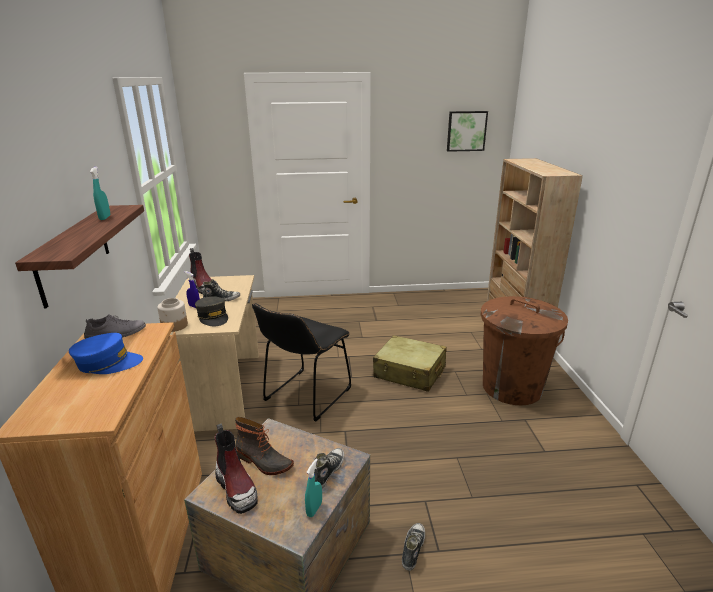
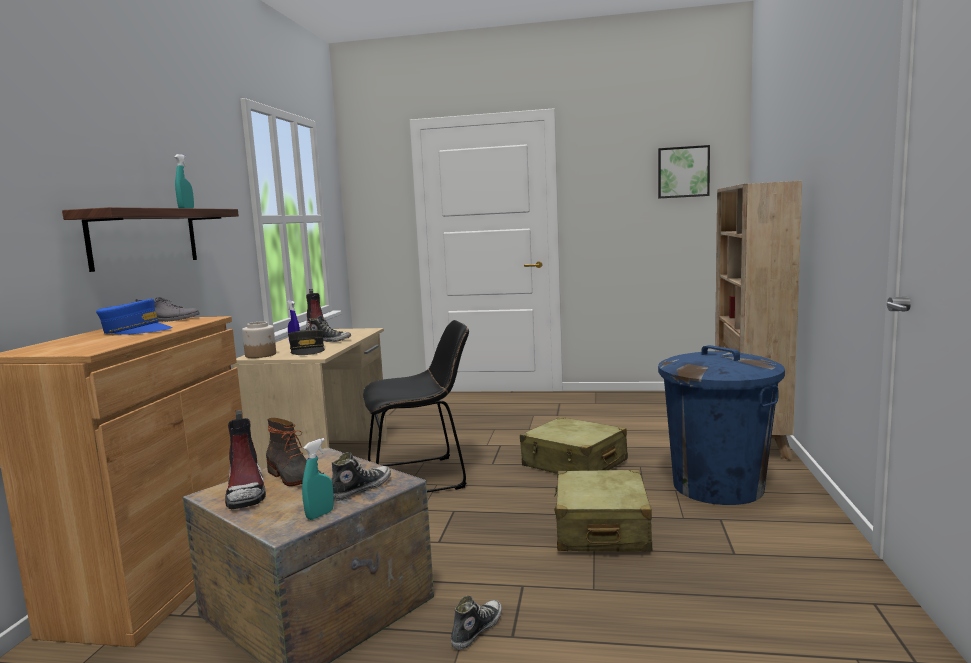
camera: 15 degrees right, 15 degrees down
(305, 397) = (422, 477): black chair -> black chair turned 150 degrees counterclockwise
(454, 438) = (601, 529): none -> beige suitcase
(511, 387) = (717, 486): brown trash can -> blue trash can

